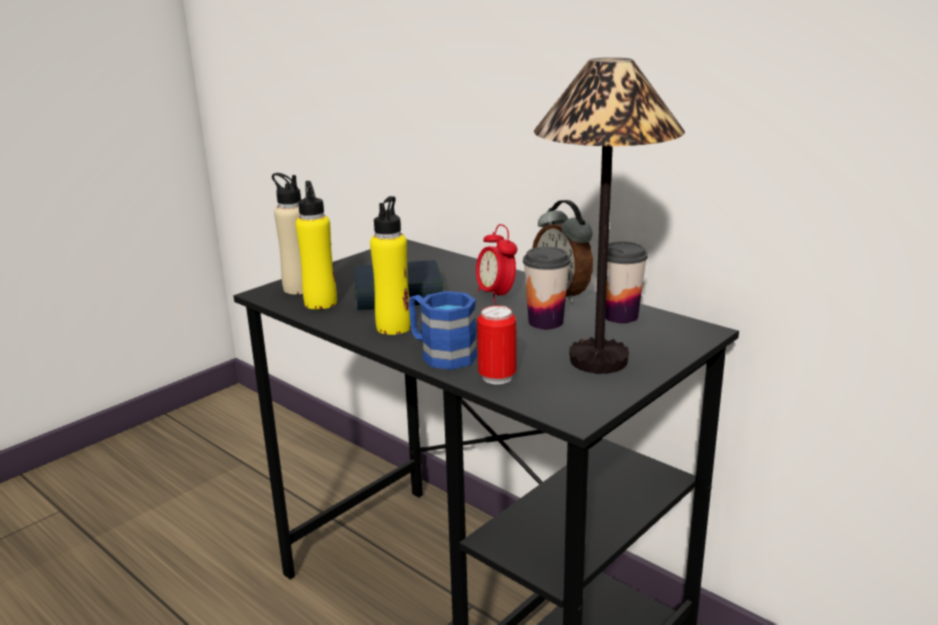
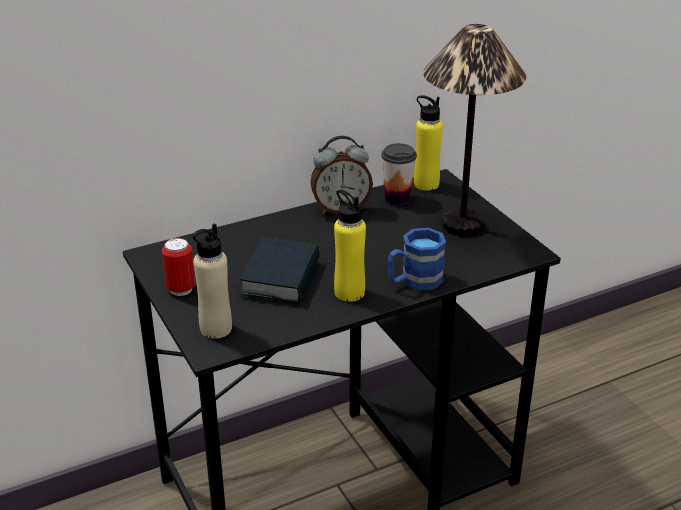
camera: 70 degrees left, 10 degrees up
(320, 303) = (265, 321): yellow bottle -> yellow bottle (426, 184)
(496, 295) = (319, 235): alarm clock -> none
(497, 377) = (466, 267): can -> can (181, 289)
(545, 322) = (387, 228): cup -> none

